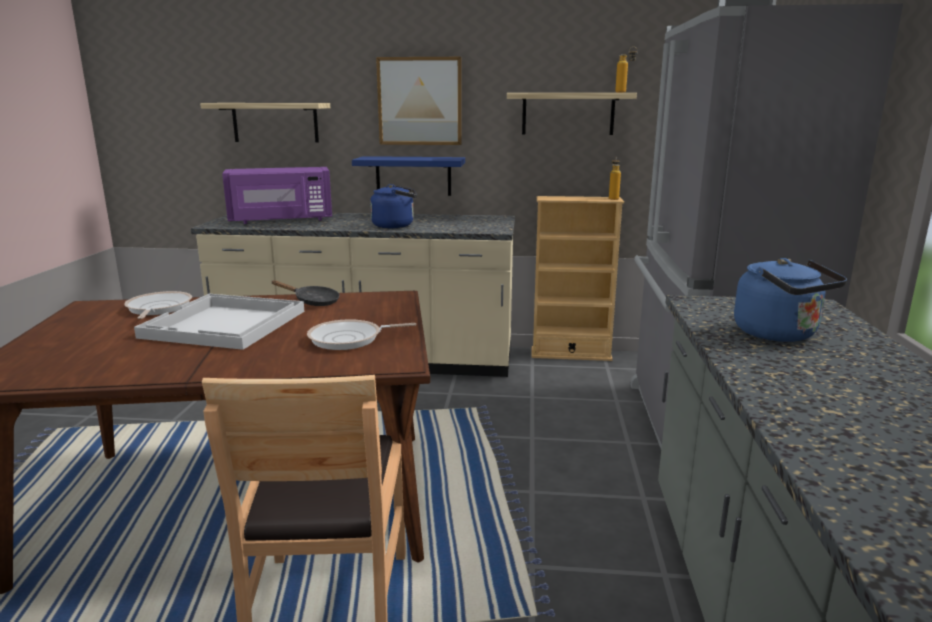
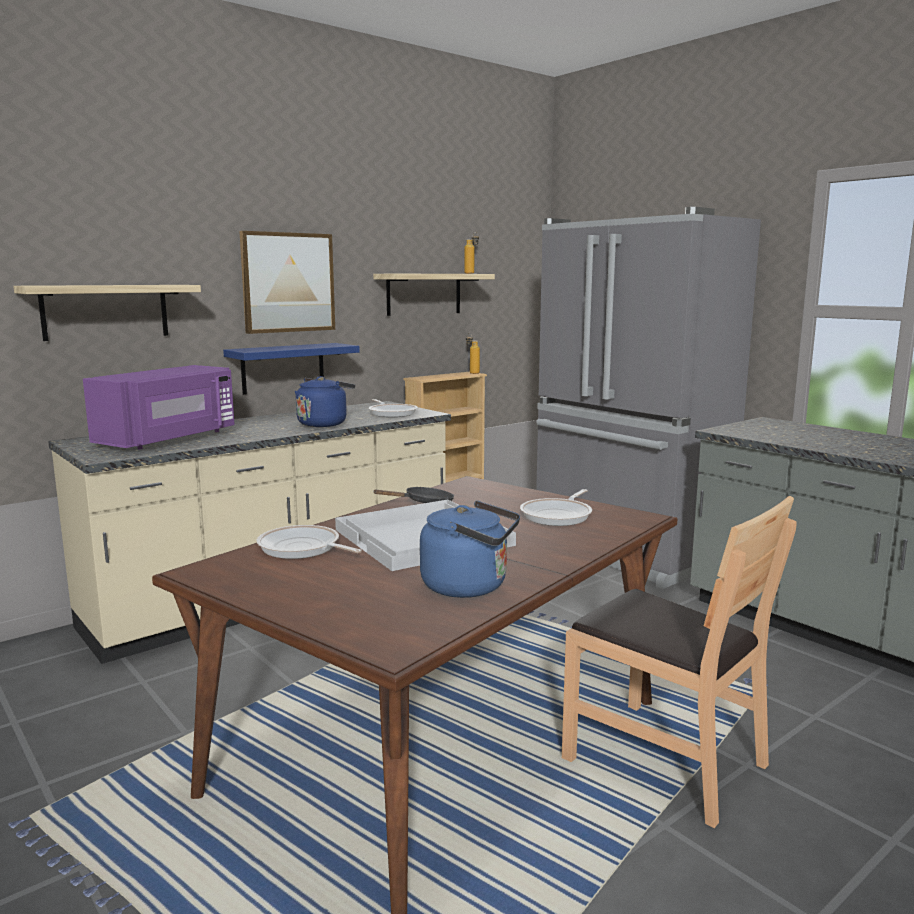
camera: 45 degrees left, 5 degrees down
(472, 225) = (392, 413): none -> frying pan
(779, 334) = (808, 436): blue kettle -> blue kettle (470, 586)

